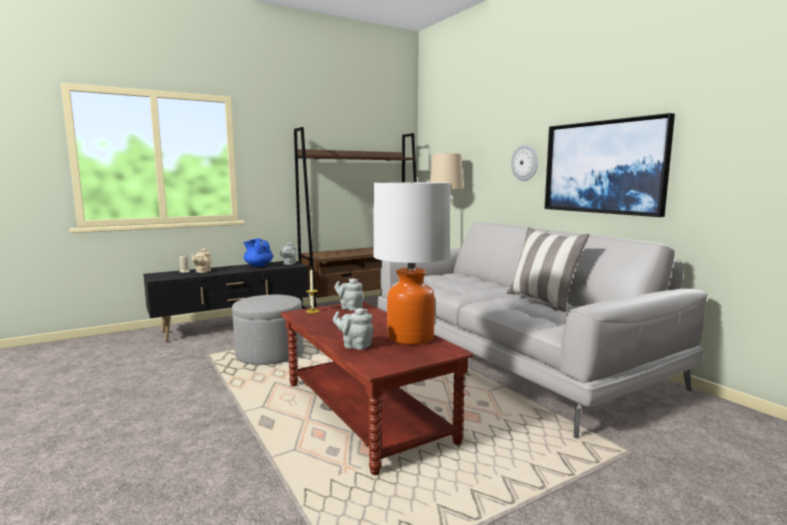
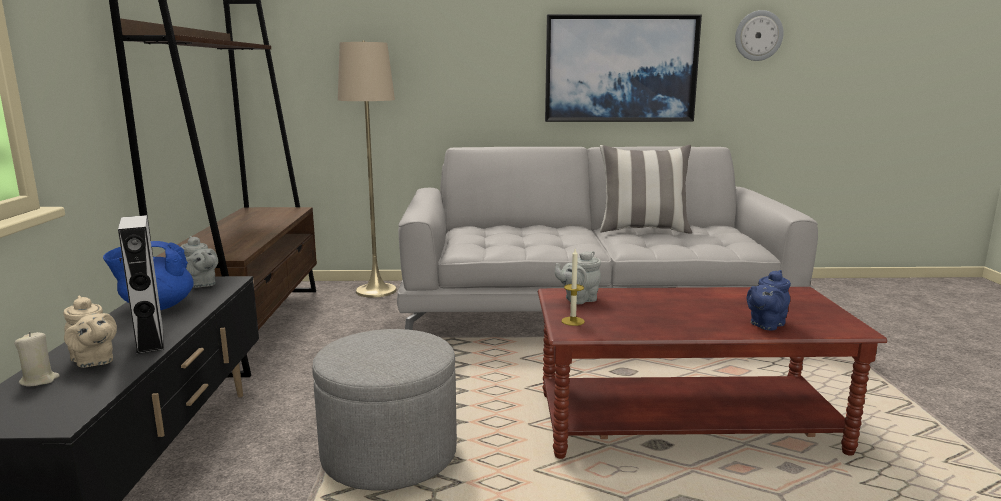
camera: 60 degrees left, 5 degrees up
(224, 272) = (150, 341): none -> grey speaker
(355, 345) = (765, 324): grey teapot -> blue teapot
(411, 337) = (746, 297): table lamp -> none
(525, 162) = (500, 60): wall clock -> wall clock (758, 35)

